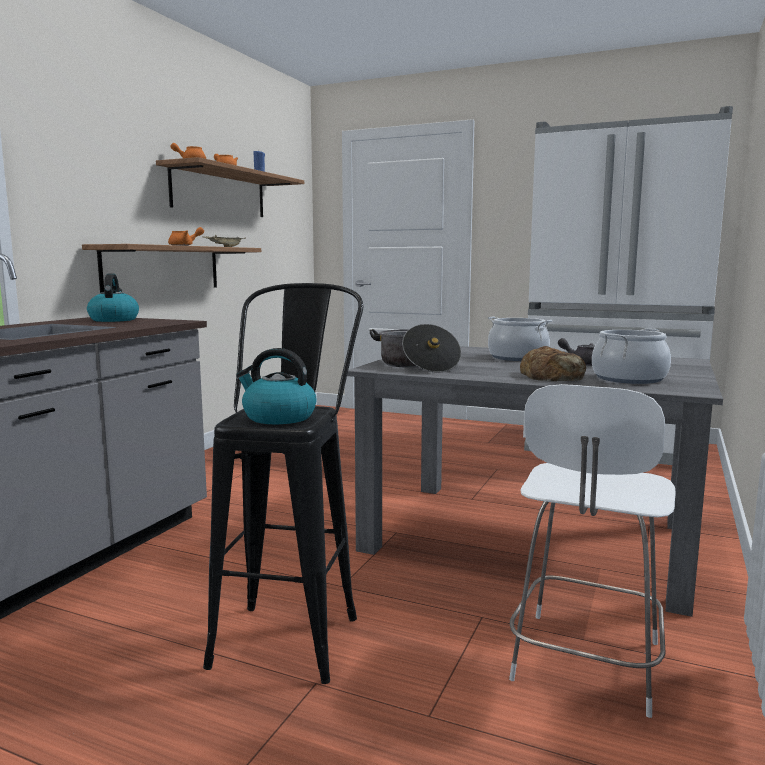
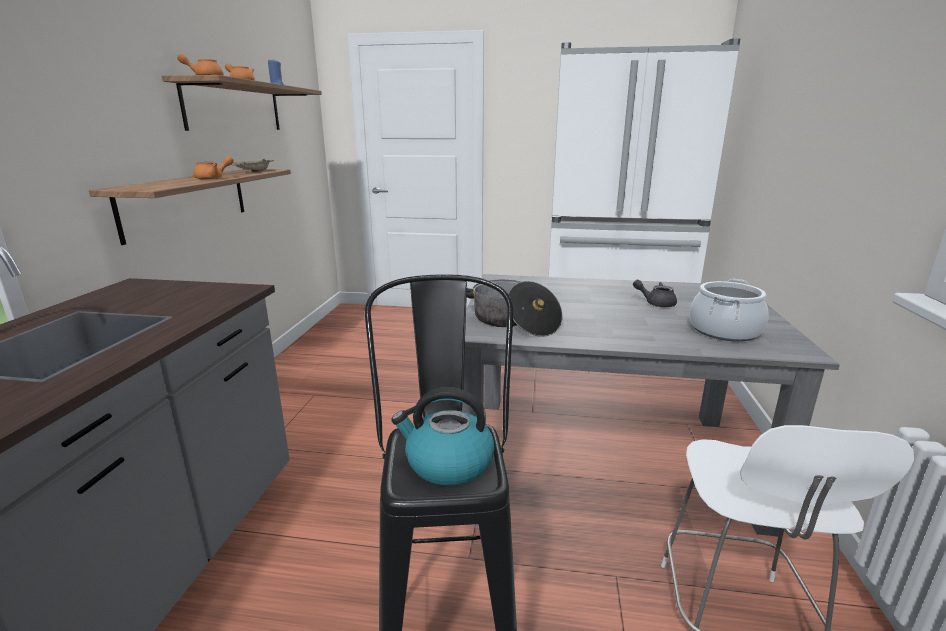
camera: 15 degrees left, 10 degrees up
(114, 320) = (156, 291): kettle -> none
(518, 357) = (590, 296): cooking pot -> none
(552, 375) = (655, 331): bread -> none

